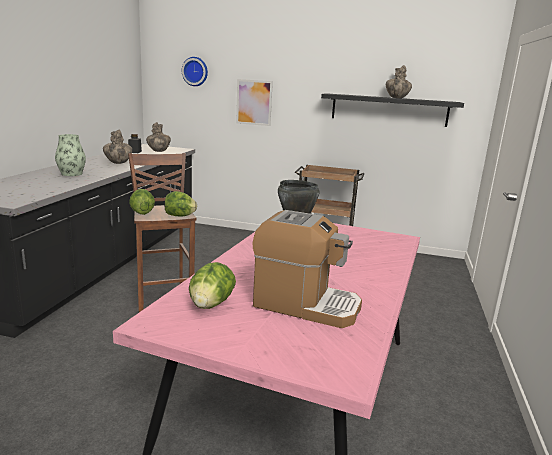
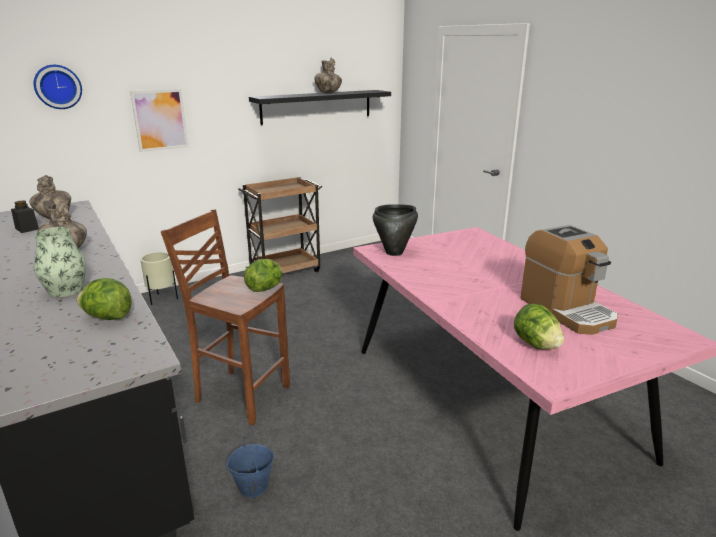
camera: 45 degrees left, 5 degrees up
(83, 337) = (253, 486): none -> blue bucket
(141, 213) = (220, 303): lettuce -> lettuce (107, 317)
(223, 233) = (162, 299): none -> beige planter
(305, 305) = (566, 310): coffee machine -> coffee machine turned 90 degrees clockwise

